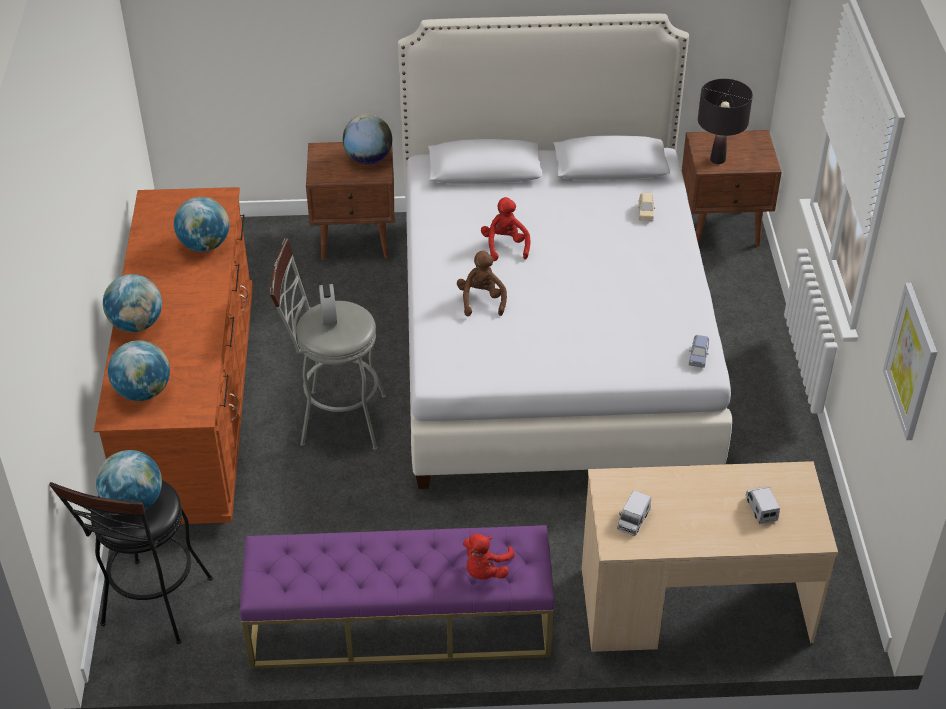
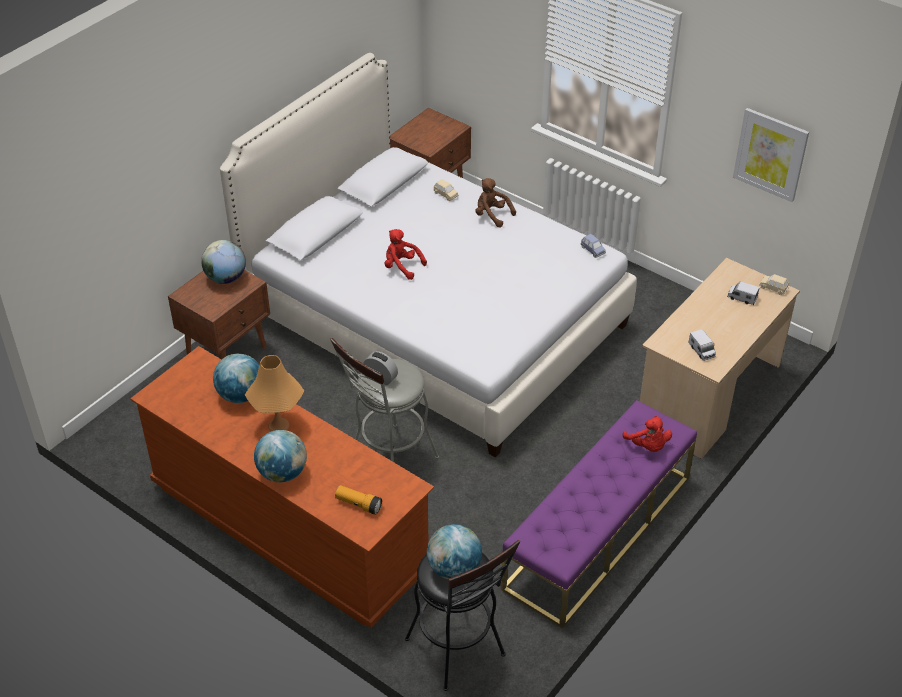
camera: 50 degrees left, 0 degrees up
(143, 392) = (358, 504): globe -> flashlight
(191, 288) = (278, 425): none -> orange table lamp
(481, 300) = (440, 305): brown plush toy -> brown plush toy (492, 215)
(717, 159) = (428, 141): black table lamp -> none
(811, 527) = (773, 288): none -> beige toy car

